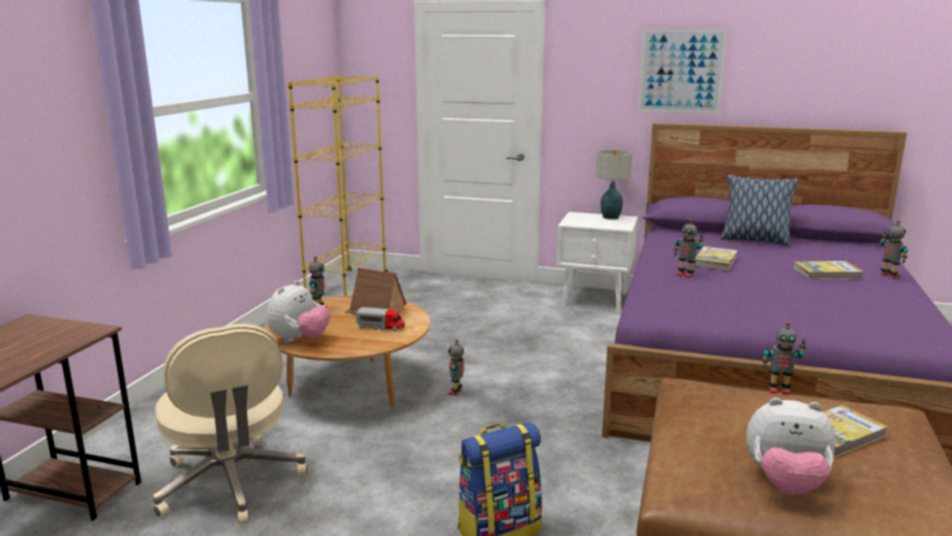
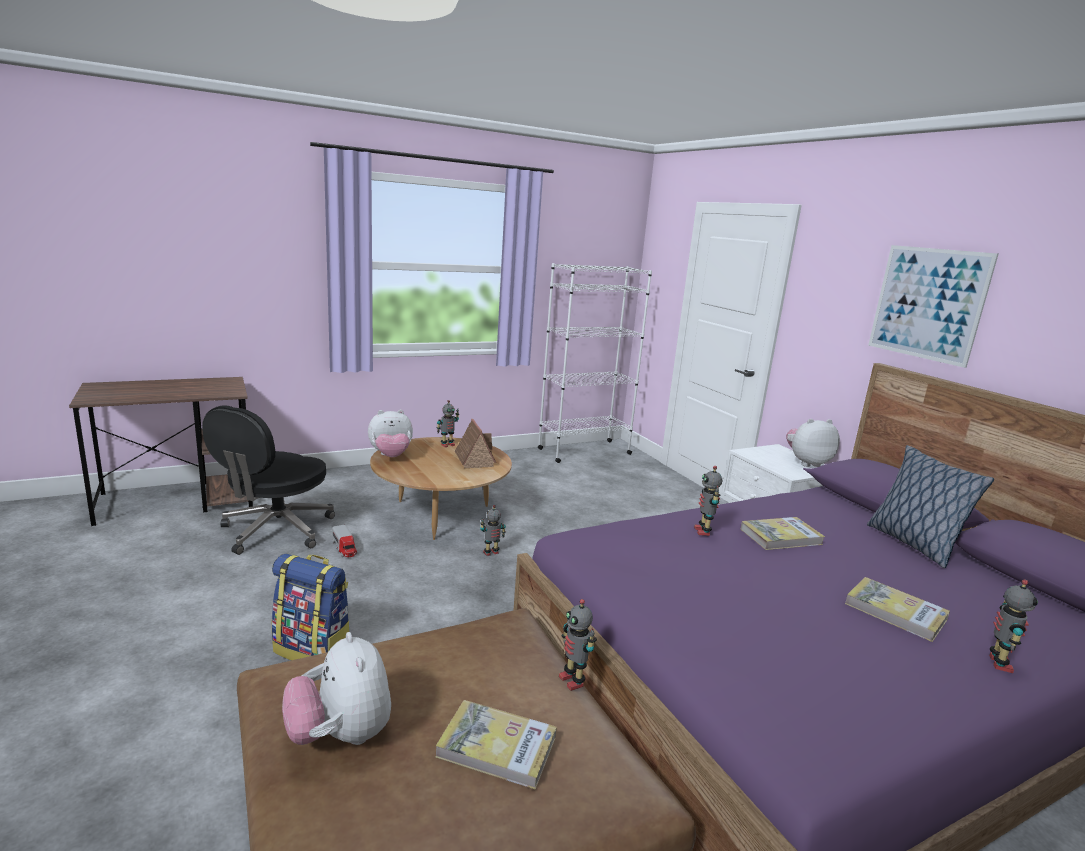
camera: 45 degrees right, 0 degrees up
(230, 484) = (276, 530): beige office chair -> black office chair
(347, 286) = (584, 451): yellow bookcase -> white bookcase
(381, 327) = (449, 470): toy truck -> toy truck (344, 548)
(611, 217) = (806, 463): table lamp -> plush toy

